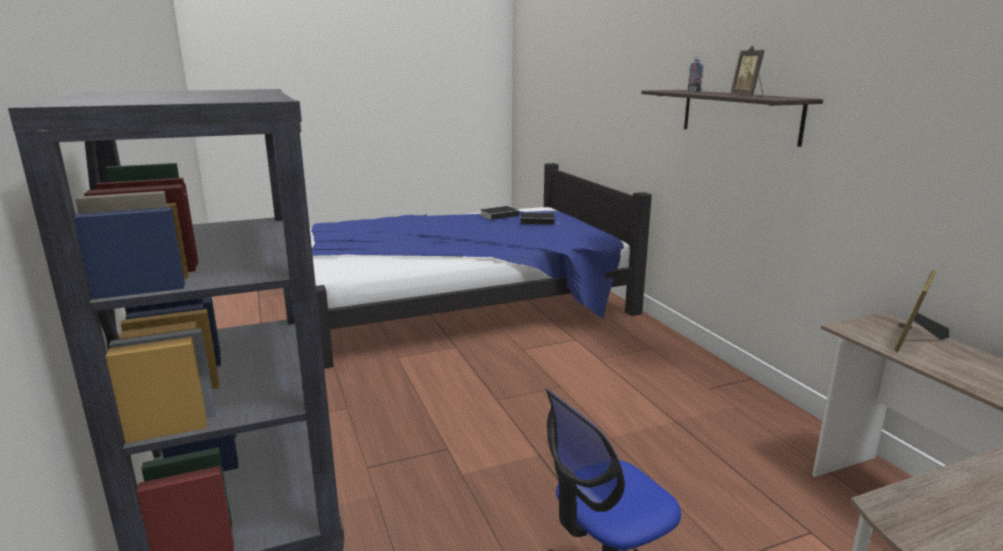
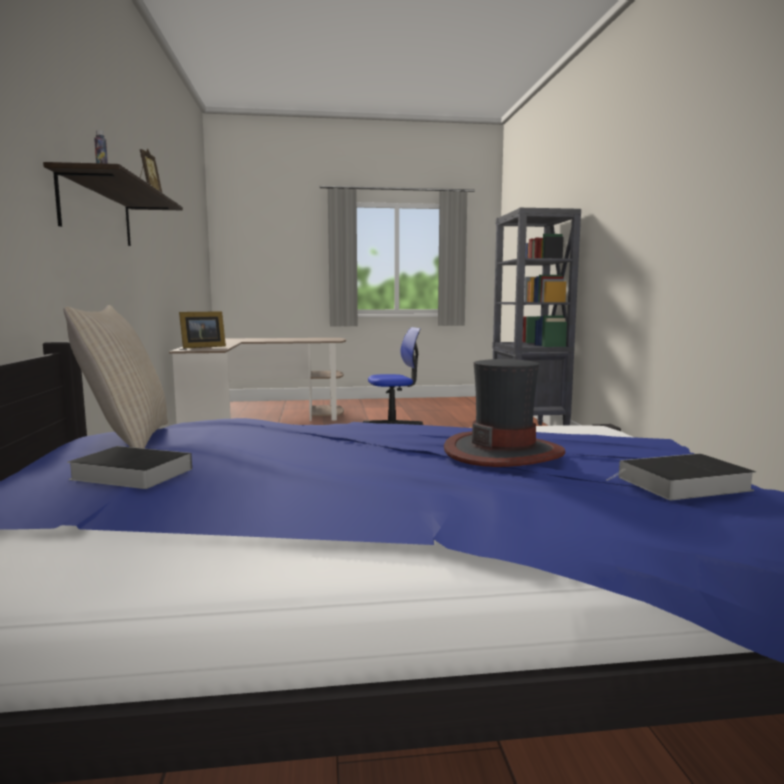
camera: 165 degrees left, 10 degrees down
(402, 236) = (503, 452): none -> hat
(500, 215) = (181, 507): book -> book (682, 484)
(582, 234) = (127, 440): none -> beige pillow

